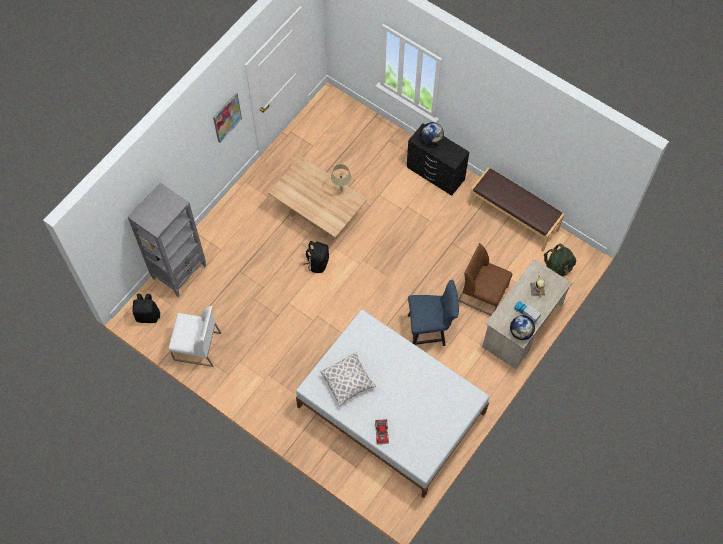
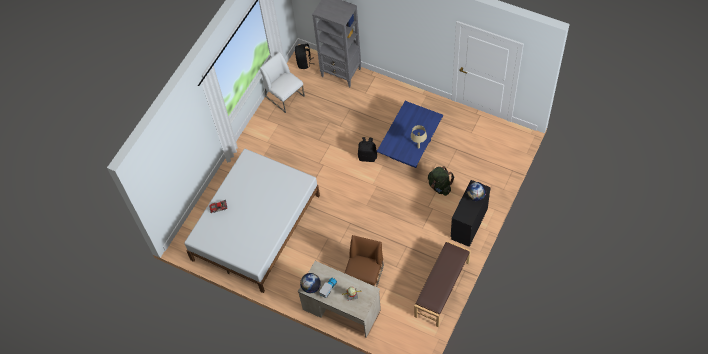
camera: 85 degrees right, 5 degrees down
(197, 346) = (285, 96): white chair -> white chair turned 135 degrees clockwise
(227, 117) = (428, 36): picture -> none
(319, 214) = (410, 149): beige coffee table -> blue coffee table
(348, 381) = (255, 179): pillow -> none
(430, 331) = (325, 243): blue chair -> none
(557, 269) = (399, 330): green backpack -> green backpack (440, 186)

